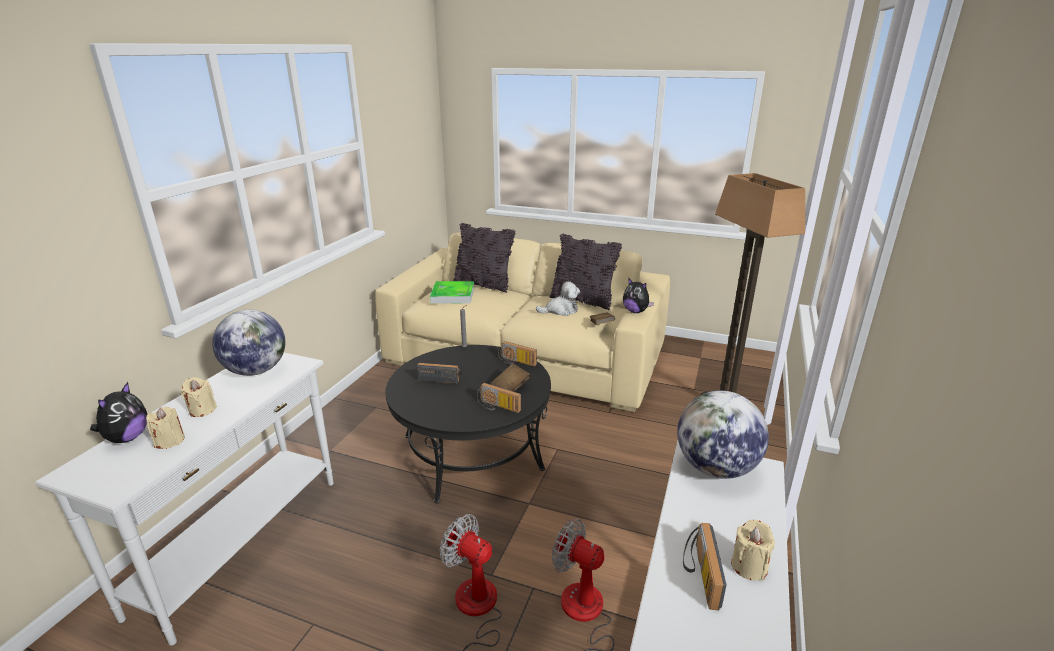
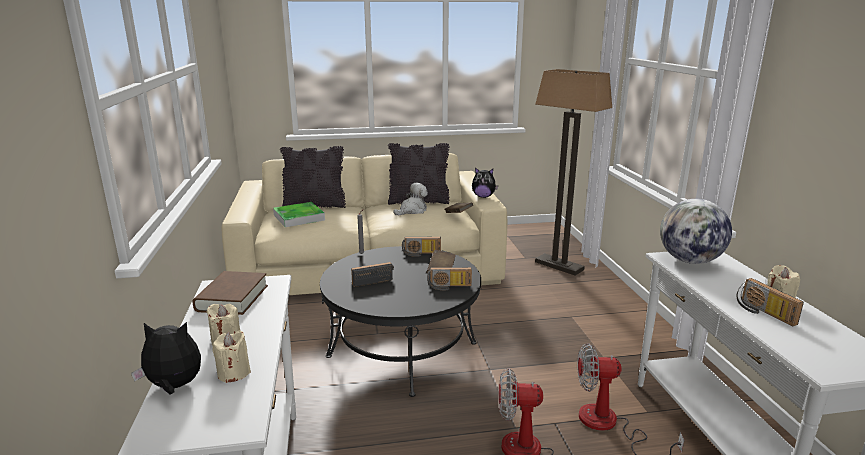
camera: 30 degrees left, 5 degrees down
(127, 438) = (174, 387): plush toy -> plush toy turned 75 degrees counterclockwise
(256, 371) = (232, 298): globe -> brown book

